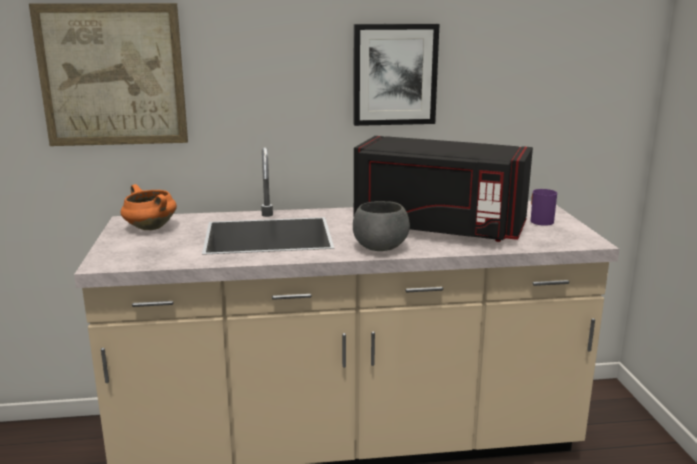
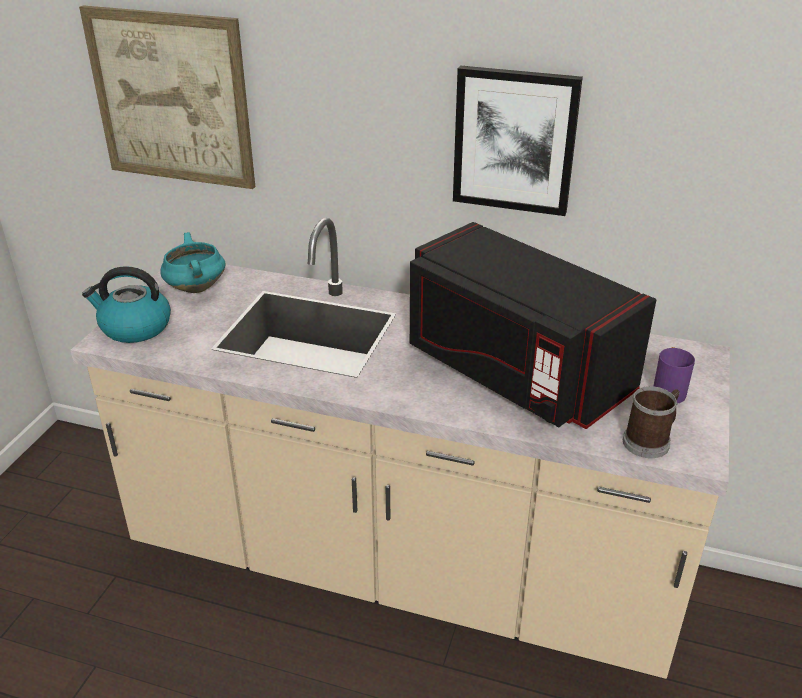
camera: 25 degrees right, 15 degrees up
(121, 254) = (134, 328): none -> kettle
(149, 228) = (195, 287): orange cooking pot -> turquoise cooking pot
(381, 248) = (409, 393): grey bowl -> none
(556, 241) = (650, 441): none -> mug

